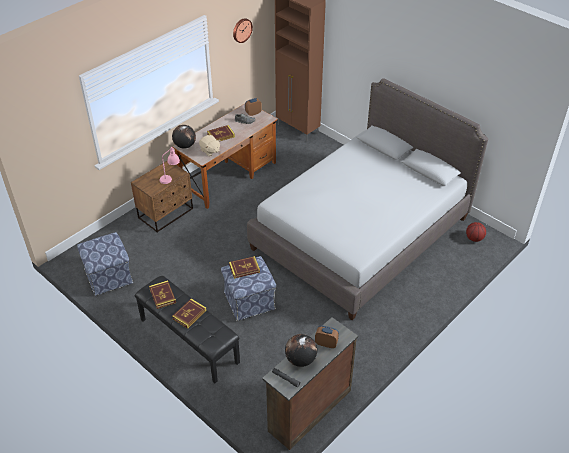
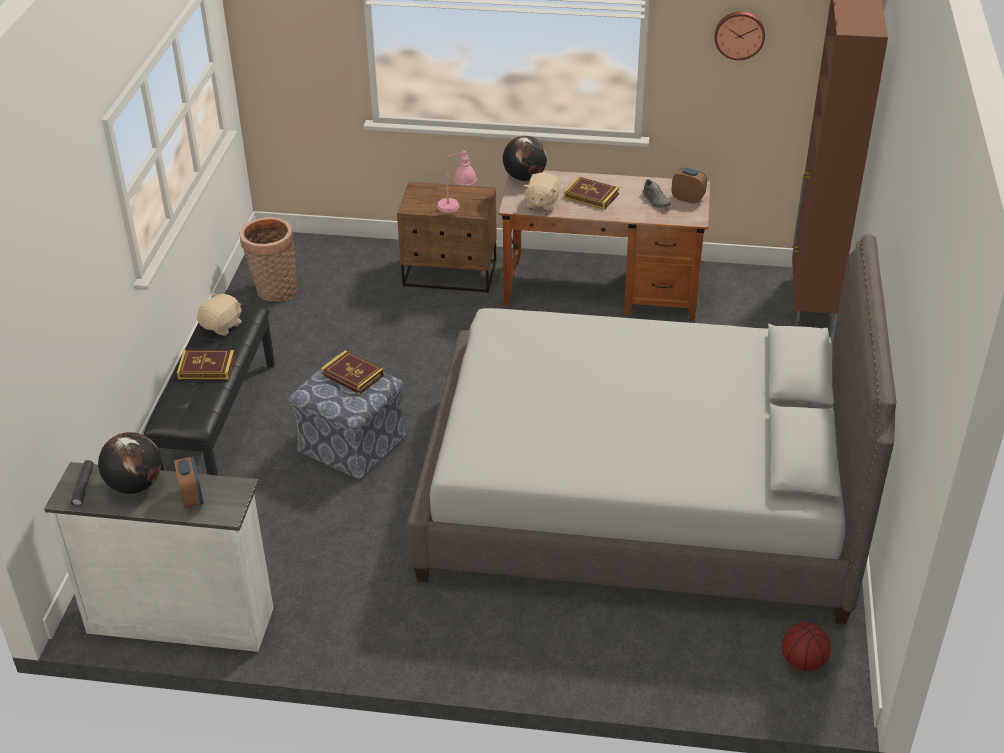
camera: 55 degrees right, 5 degrees down
(109, 277) = (274, 291): ottoman -> basket
(162, 296) = (222, 326): book -> beige plush toy
(308, 410) = (180, 618): brown dresser -> white dresser

